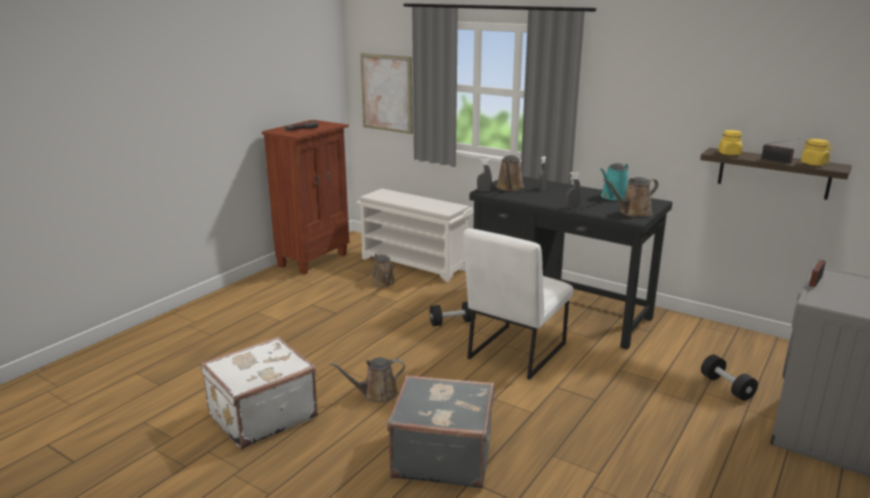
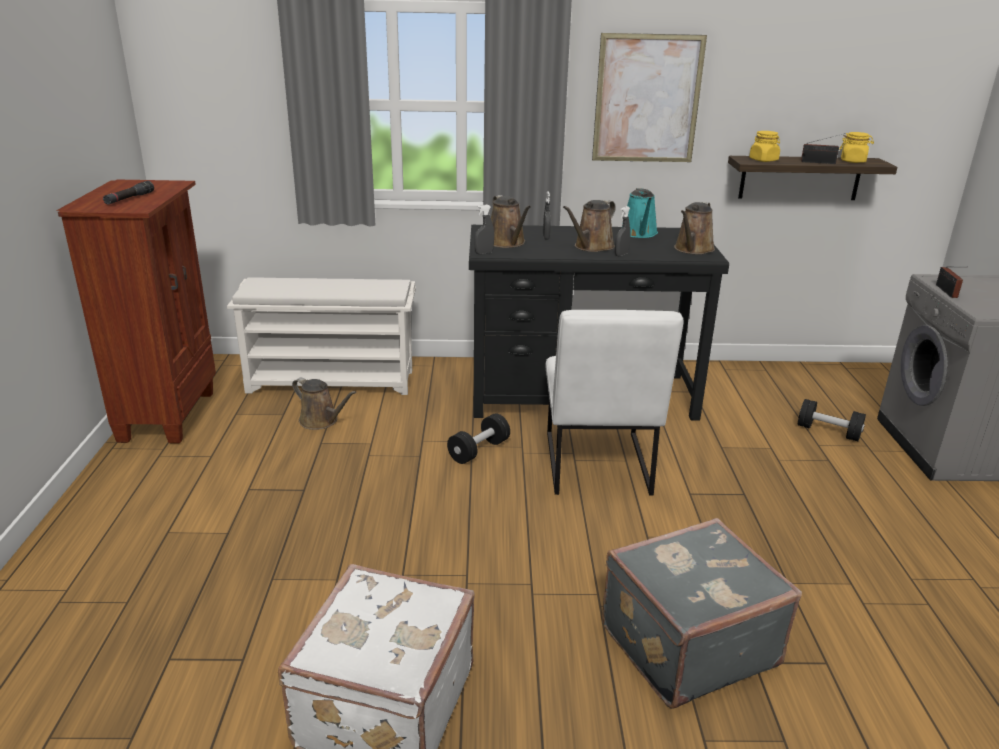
camera: 35 degrees left, 5 degrees up
(376, 394) = (506, 593): brown watering can -> brown watering can (591, 247)
(386, 93) = (226, 123): picture -> picture (647, 99)

